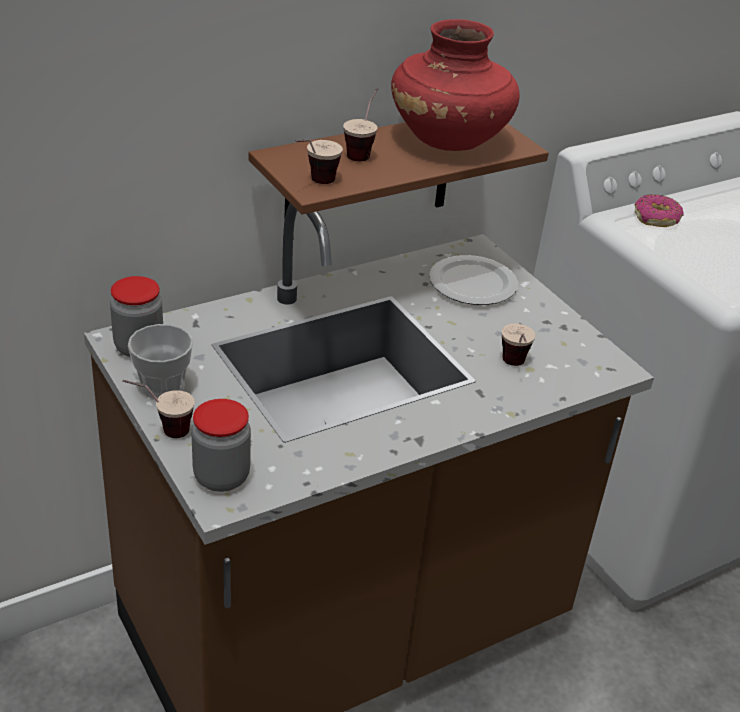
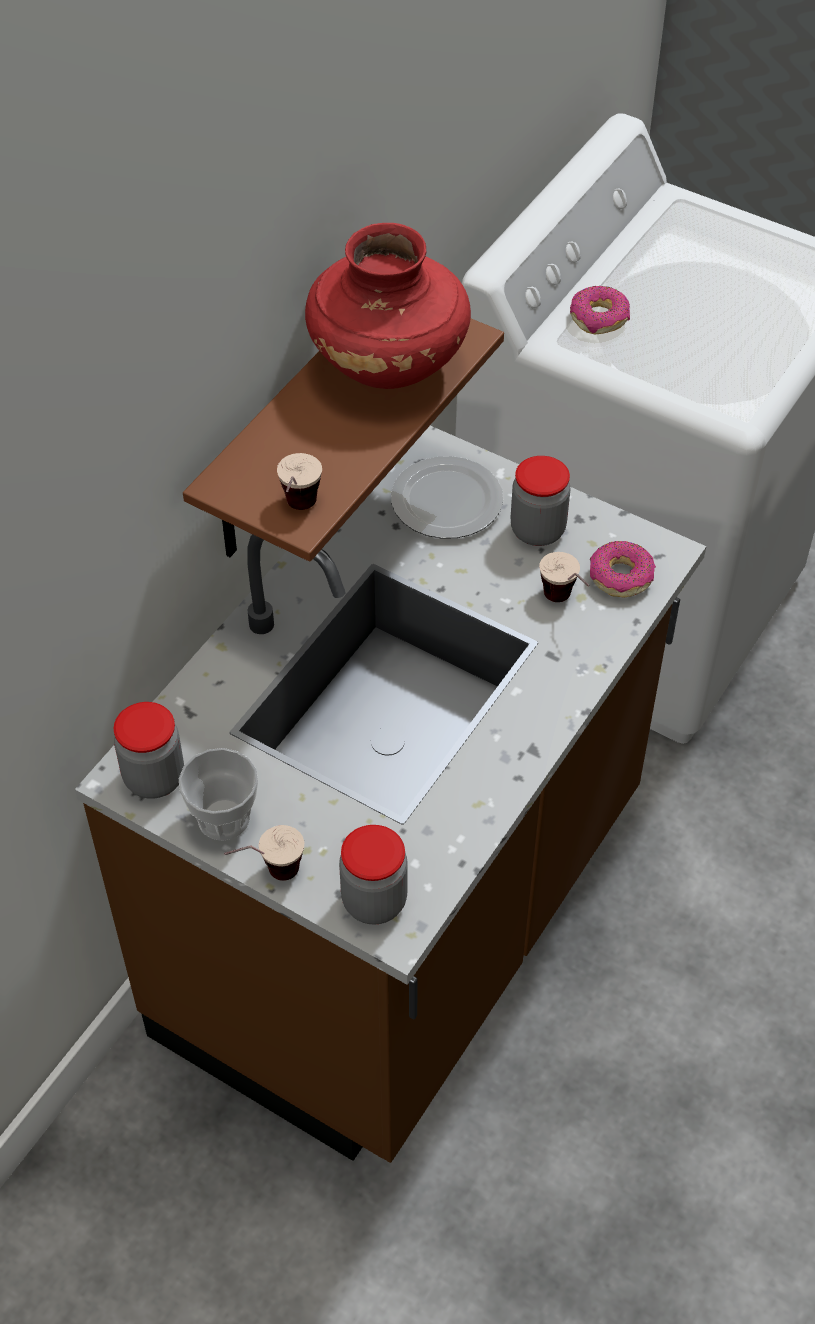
camera: 25 degrees left, 15 degrees up
(363, 151) = (309, 430): cup -> none
(527, 322) = (537, 530): none -> jar
(570, 369) = (620, 576): none -> donut

